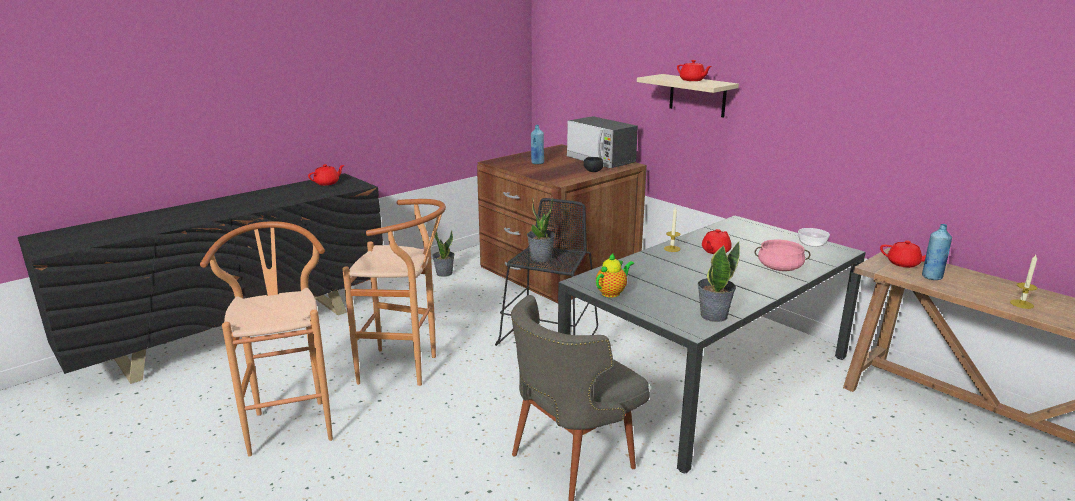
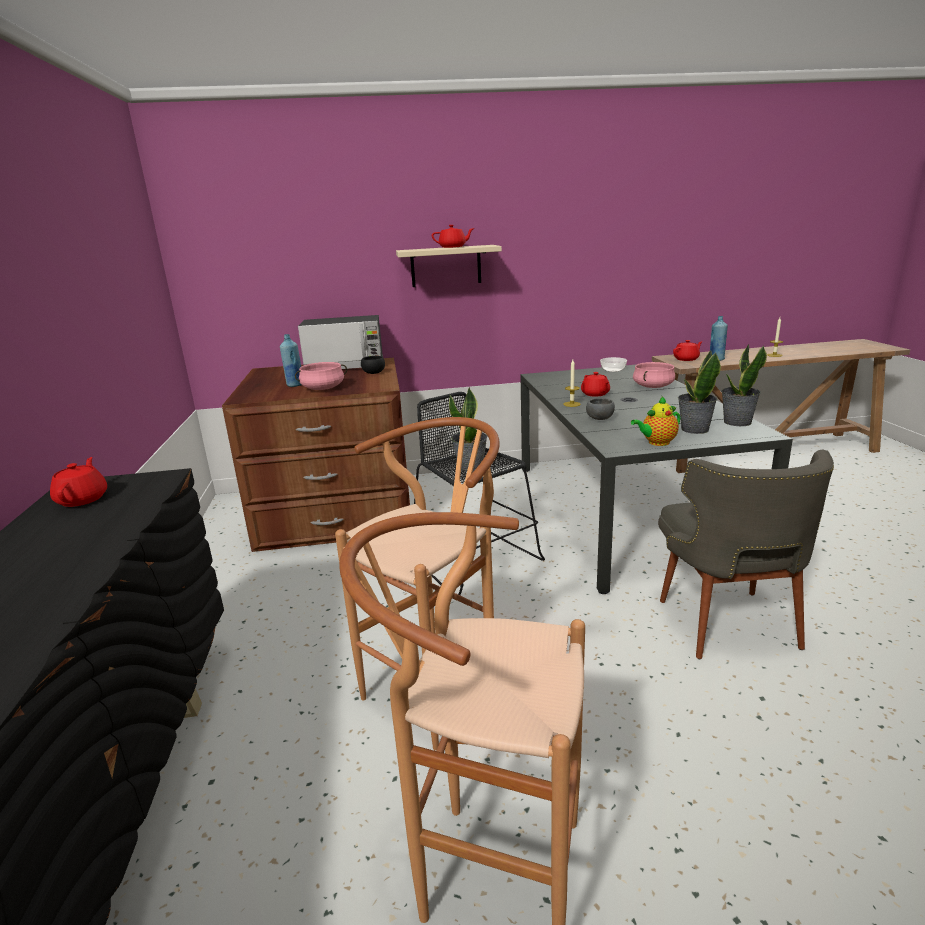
camera: 55 degrees left, 0 degrees up
(444, 273) = (224, 581): potted plant -> potted plant (694, 429)
(538, 170) = (323, 388): none -> pink cooking pot
(612, 293) = (656, 443): teapot -> teapot turned 105 degrees counterclockwise
(646, 265) = (600, 419): none -> grey bowl

